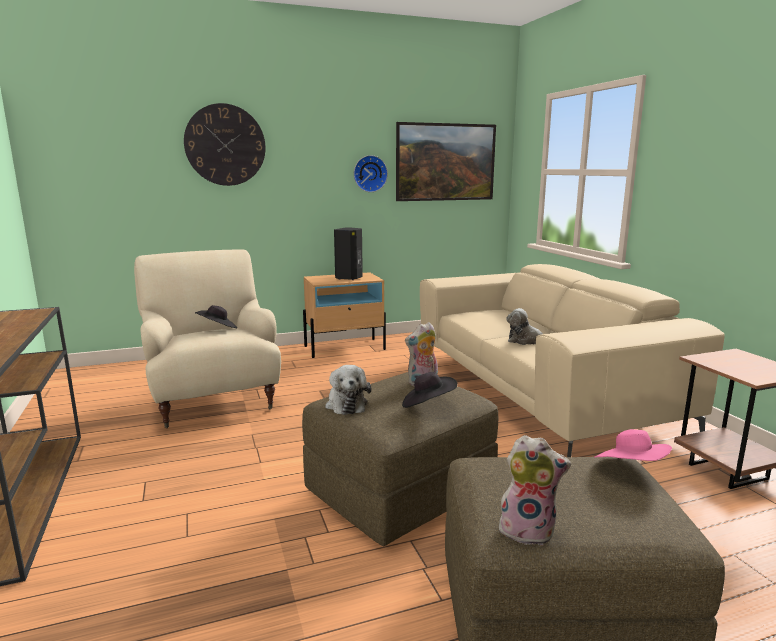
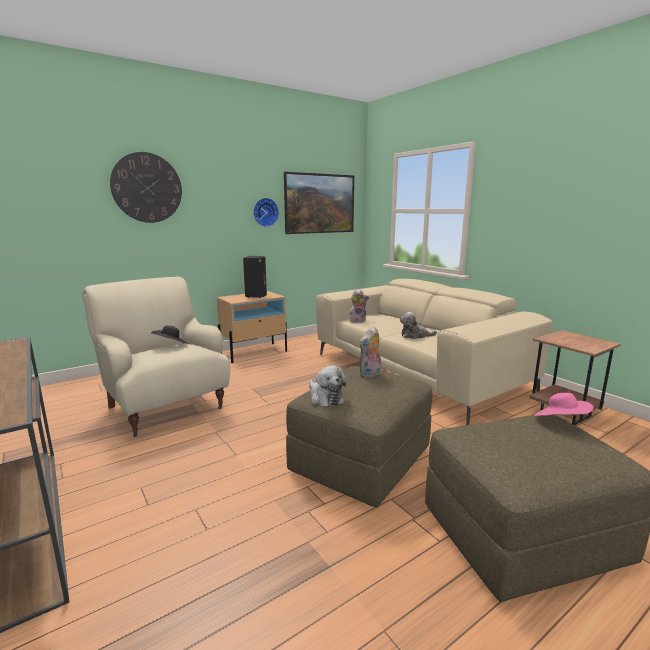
camera: 15 degrees left, 0 degrees up
(427, 405) = (388, 391): black hat -> none
(528, 530) = (533, 477): plush toy -> plush toy (358, 321)

